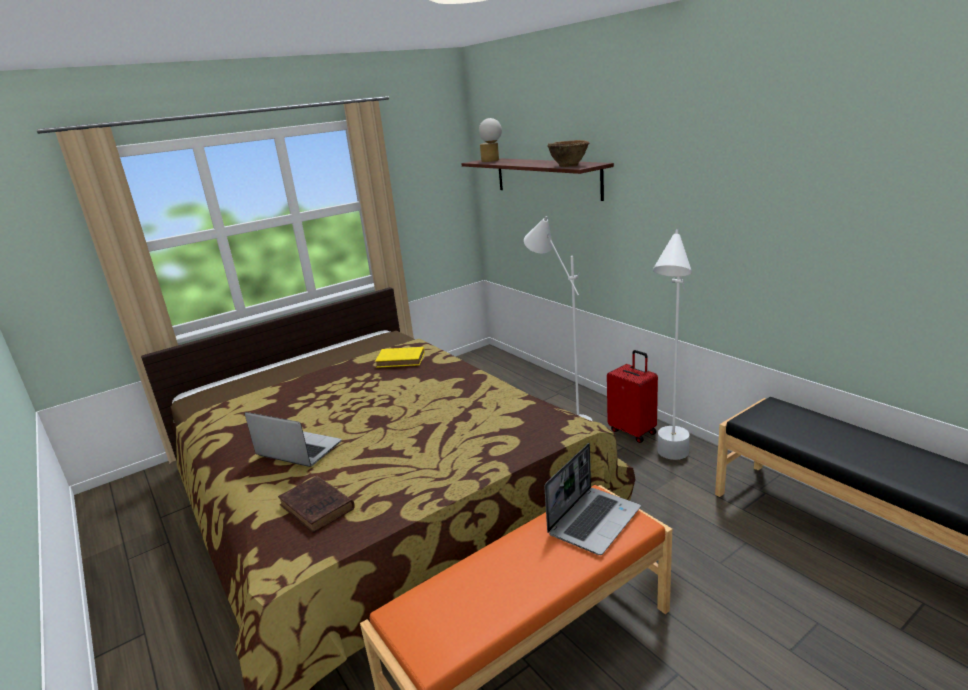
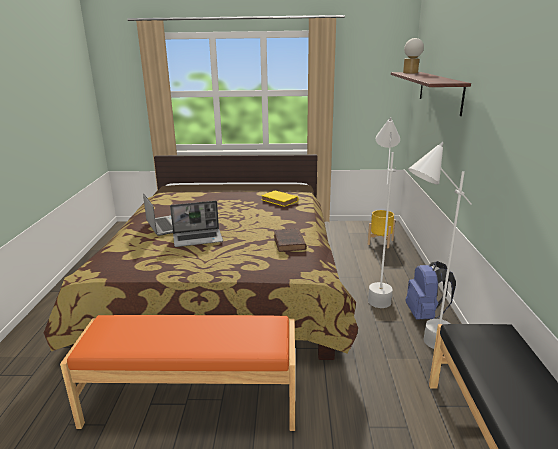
camera: 35 degrees right, 0 degrees up
(318, 508) = (132, 255): brown book -> brown book (289, 243)
(501, 374) = (380, 242): none -> yellow planter
(568, 165) = (434, 80): brown bowl -> none
(594, 520) = (252, 333): laptop -> laptop (198, 239)
(633, 431) = (425, 315): red suitcase -> blue backpack

